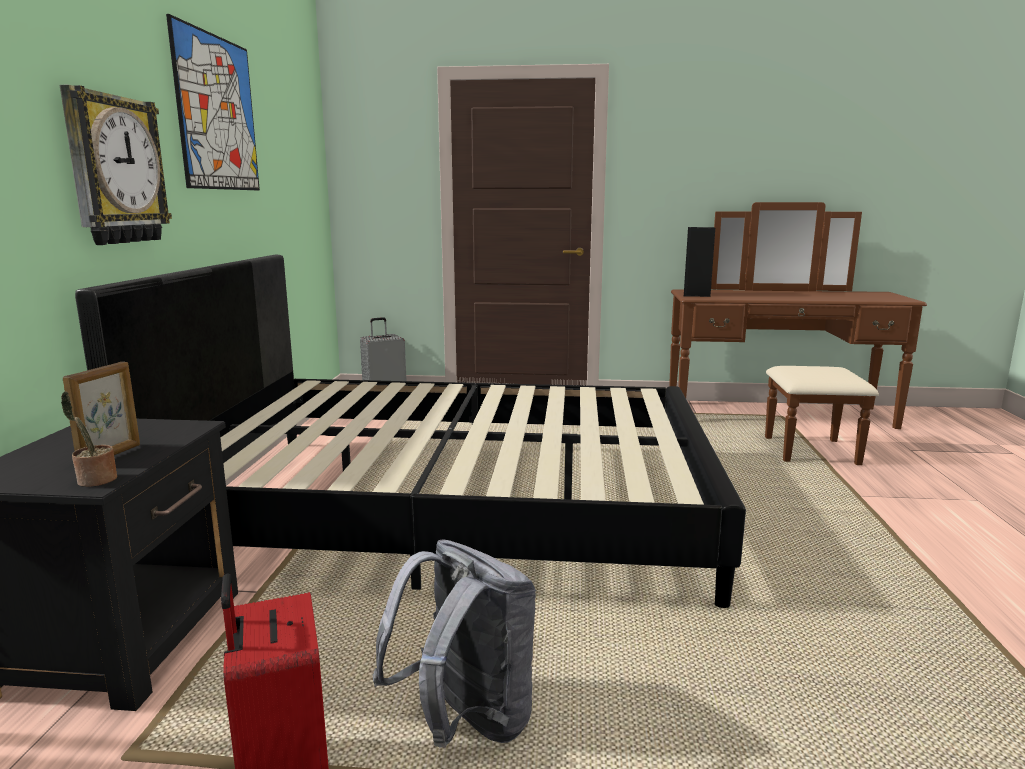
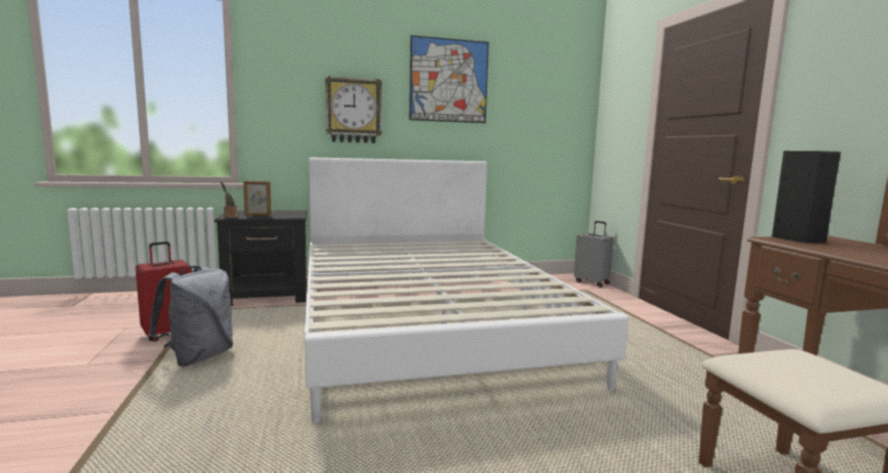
camera: 70 degrees right, 5 degrees down
(452, 505) = (426, 324): black bed -> white bed

